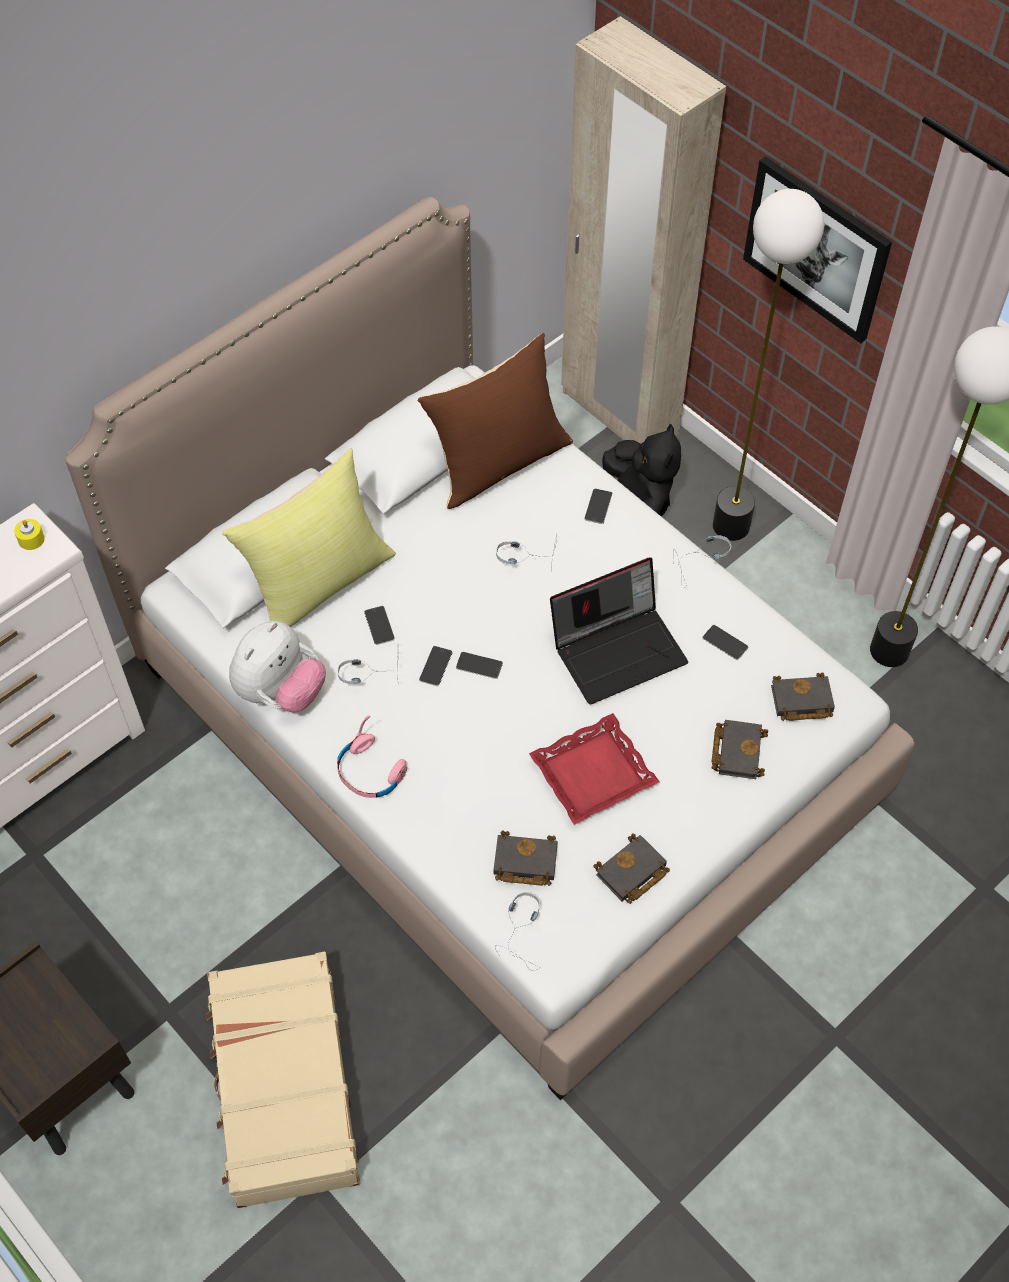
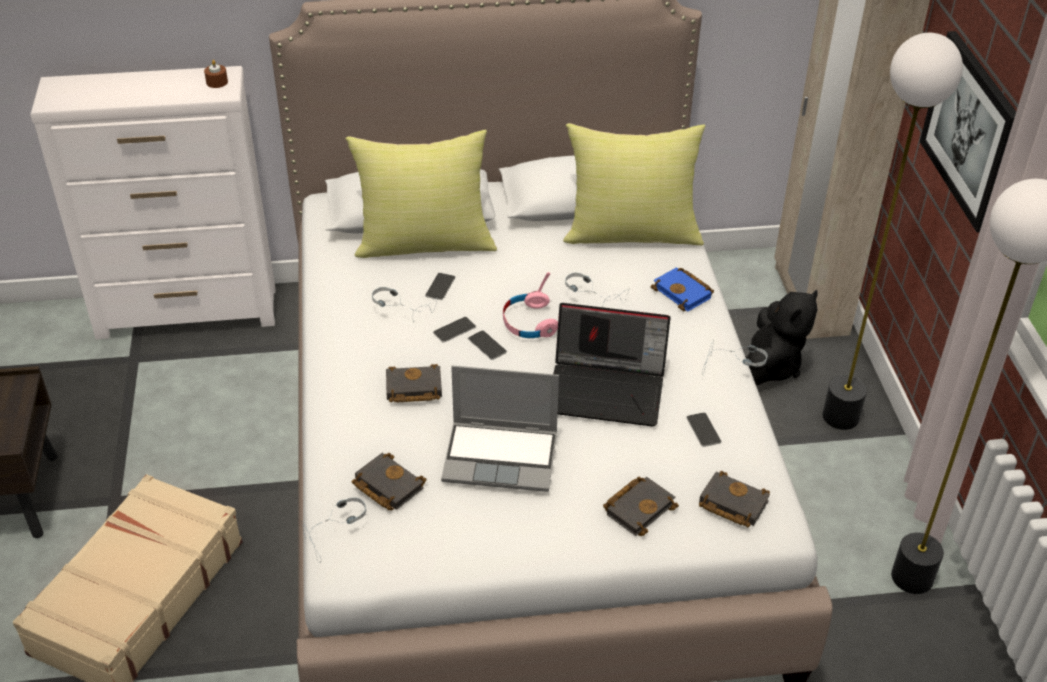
camera: 35 degrees right, 15 degrees down
(31, 539) = (217, 82): yellow candle -> brown candle
(280, 691) = (330, 291): plush toy -> none
(370, 772) = (338, 369): pink headphones -> pink headphones (529, 323)
(499, 462) = (632, 232): brown pillow -> yellow pillow
(593, 773) = (502, 457): red tray -> laptop
(598, 506) = (684, 293): phone -> blue book
(631, 874) = (464, 543): black book -> black book (412, 389)

